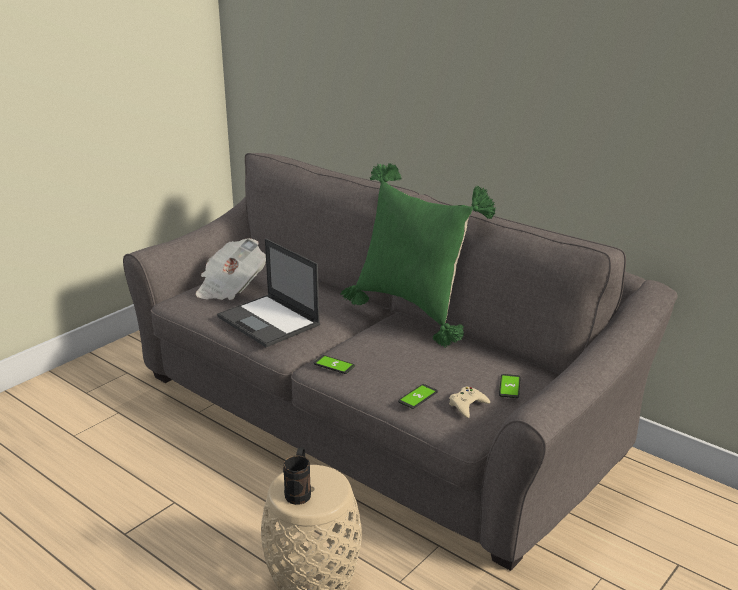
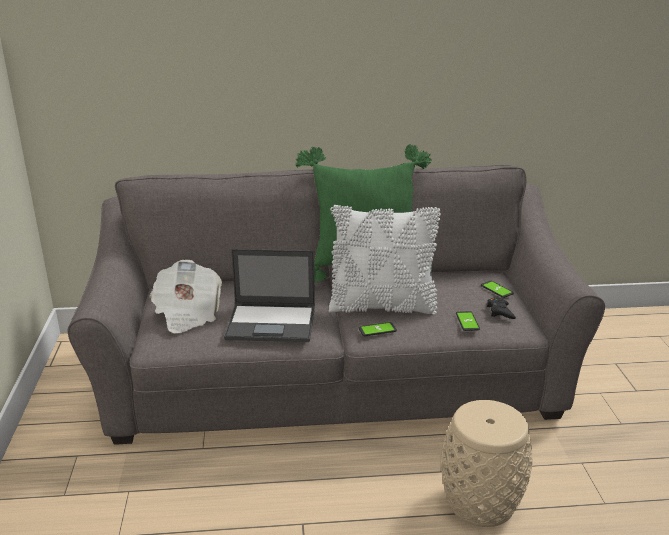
camera: 45 degrees left, 0 degrees up
(299, 491) = (489, 426): black mug -> none
(377, 349) = (382, 306): none -> white pillow
(467, 405) = (500, 312): beige game controller -> black game controller

